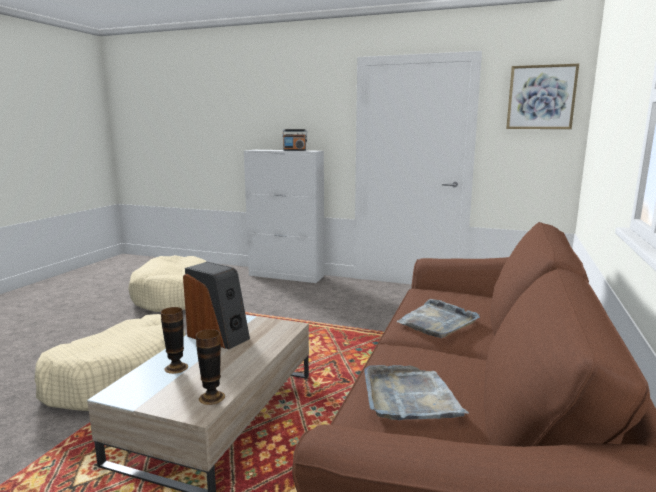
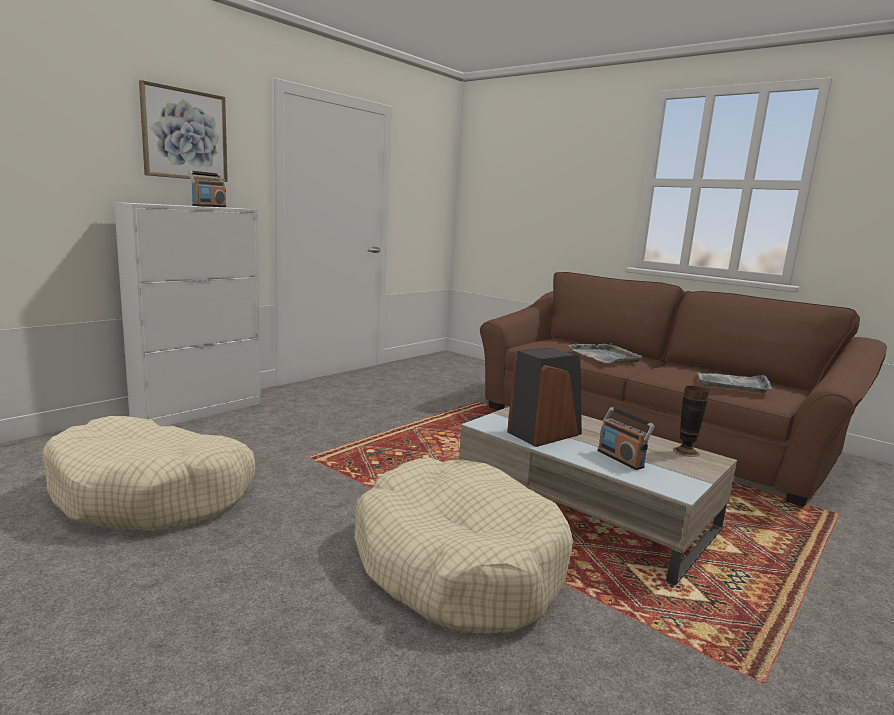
camera: 70 degrees left, 0 degrees up
(176, 367) = (620, 459): vase -> radio
(541, 97) = (431, 163): picture -> picture (185, 134)

